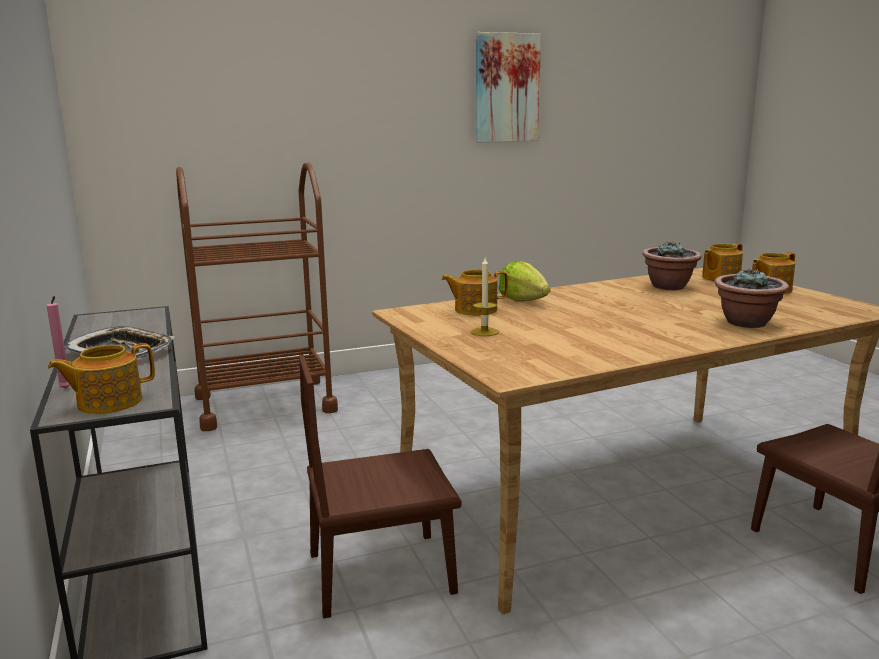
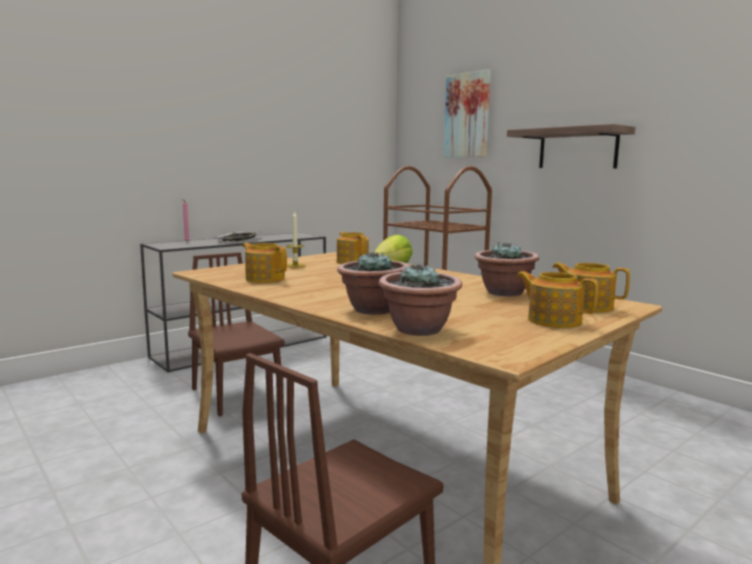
camera: 70 degrees right, 5 degrees down
(108, 402) = (169, 245): teapot -> teapot (265, 279)
(404, 135) = (577, 149): none -> shelf
(506, 88) = (690, 97): picture -> picture (467, 115)
(814, 318) = (419, 330): none -> potted plant

